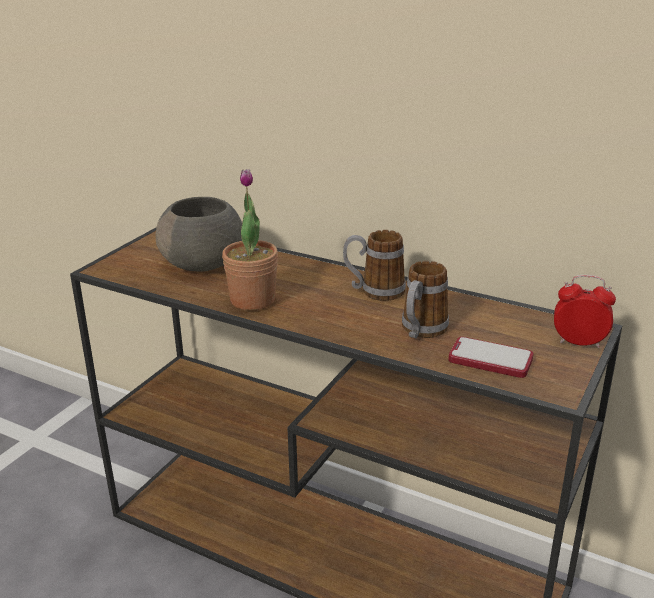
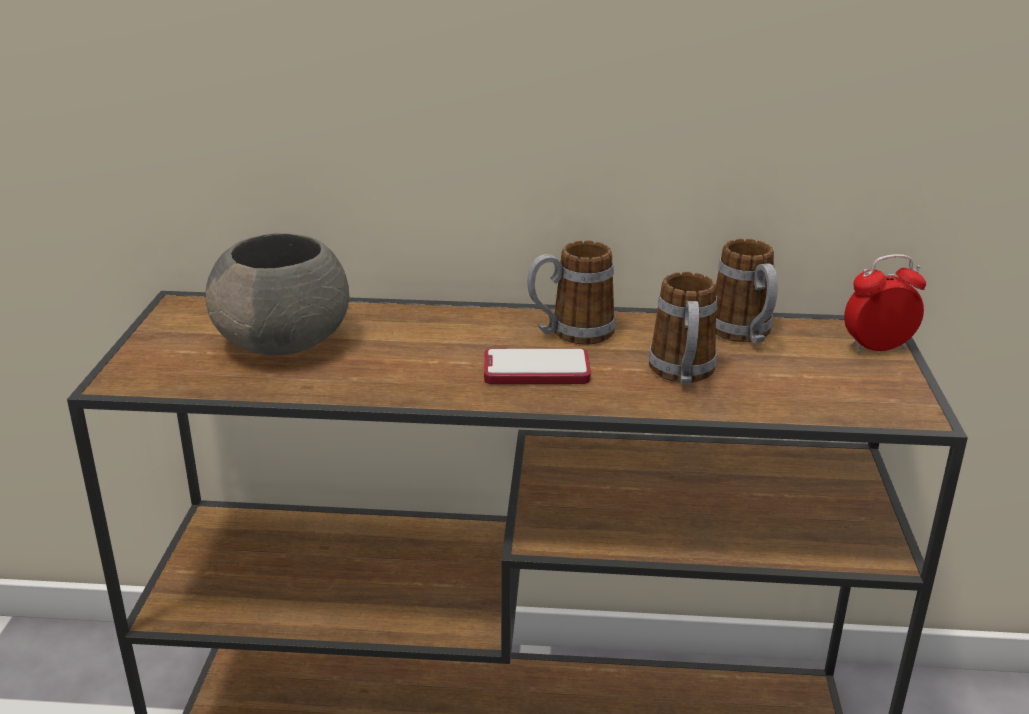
camera: 25 degrees left, 0 degrees up
(252, 300) = (412, 380): potted plant -> none
(489, 315) = (745, 335): none -> mug
(490, 359) = (800, 392): phone -> phone (536, 370)

